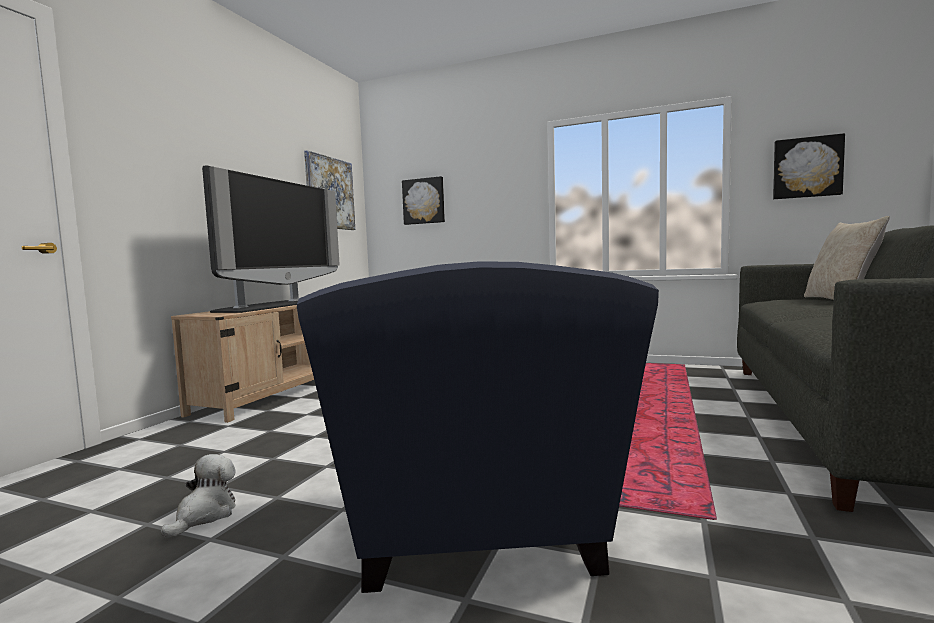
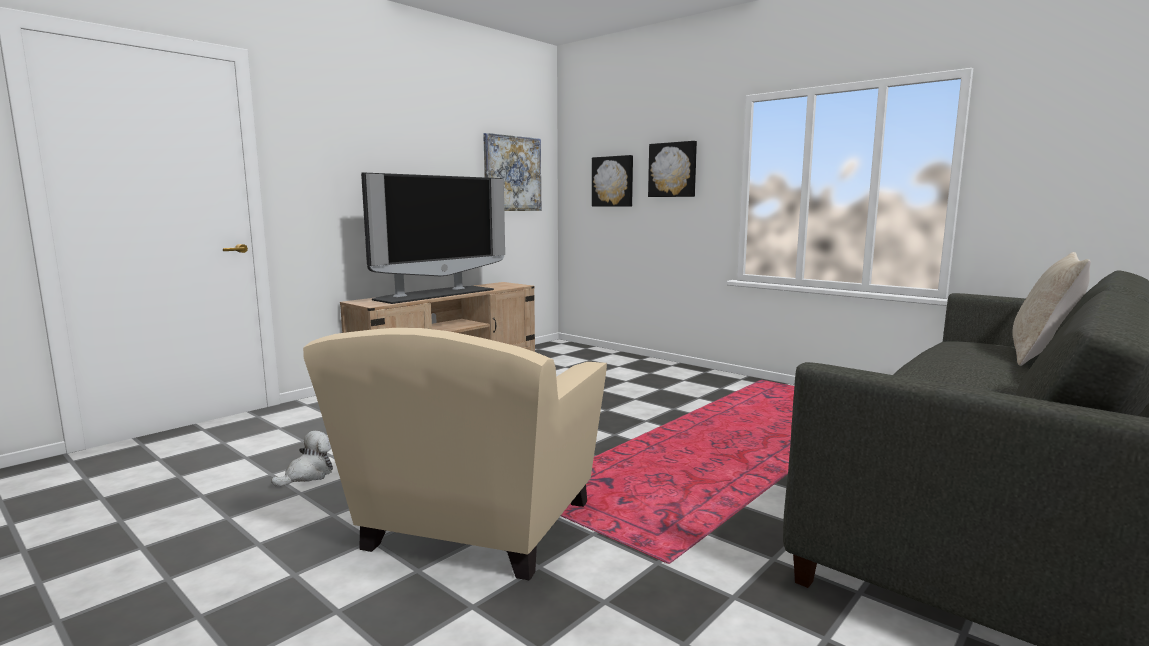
camera: 20 degrees right, 5 degrees up
(479, 533) = (471, 530): blue armchair -> beige armchair
(807, 167) = (1067, 168): picture -> picture (673, 170)

